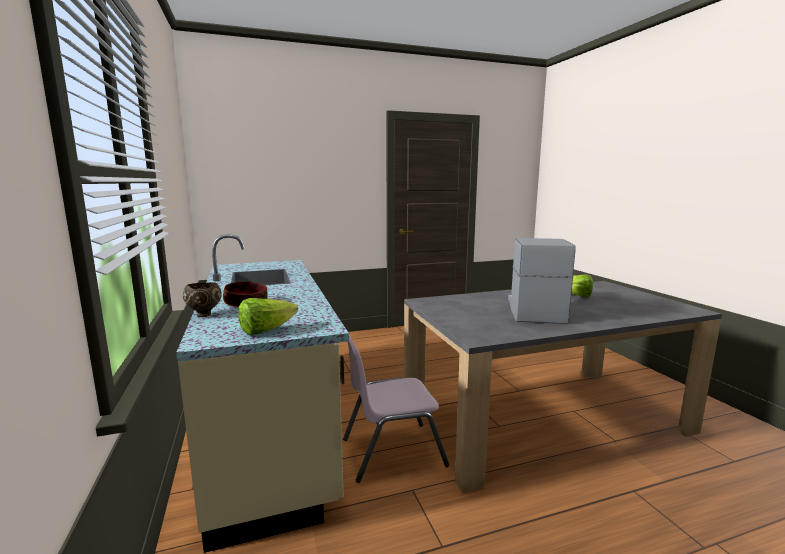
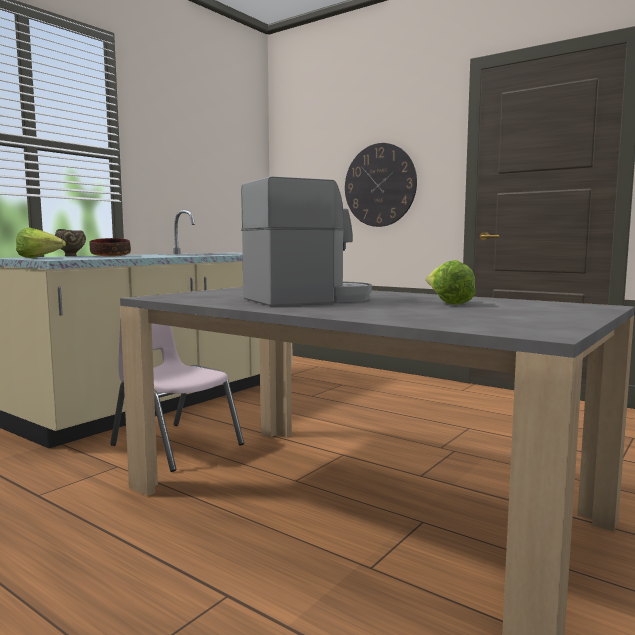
camera: 55 degrees right, 5 degrees down
(319, 194) = (380, 185): none -> wall clock

